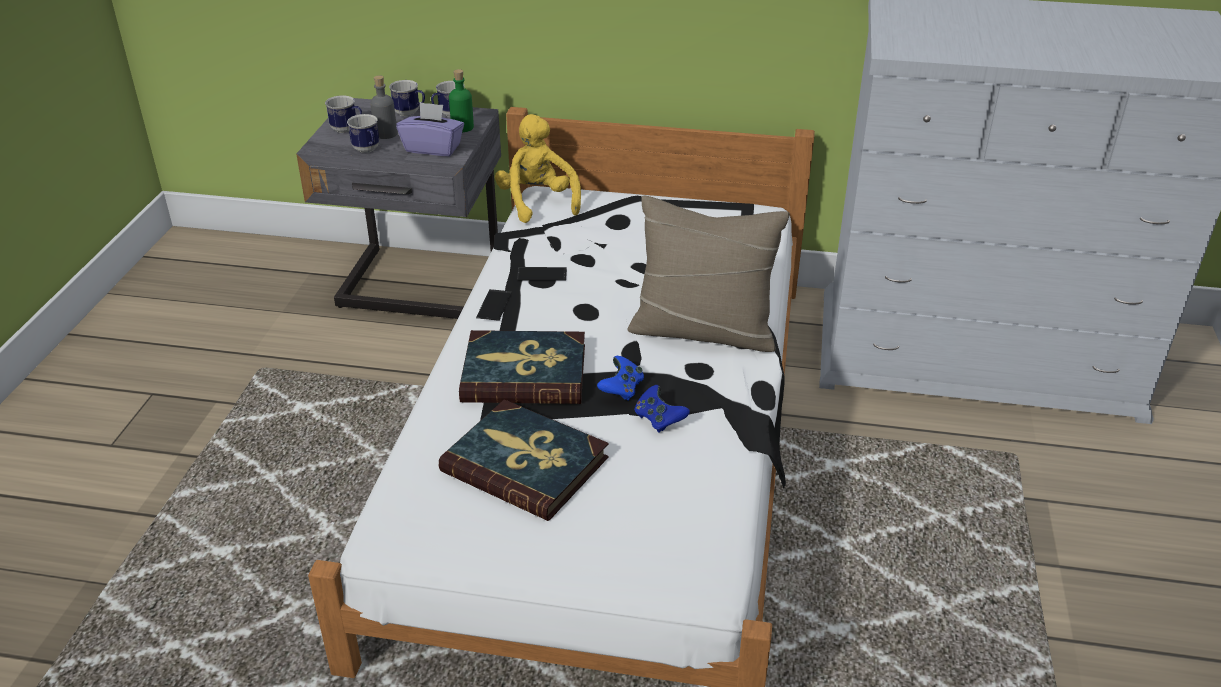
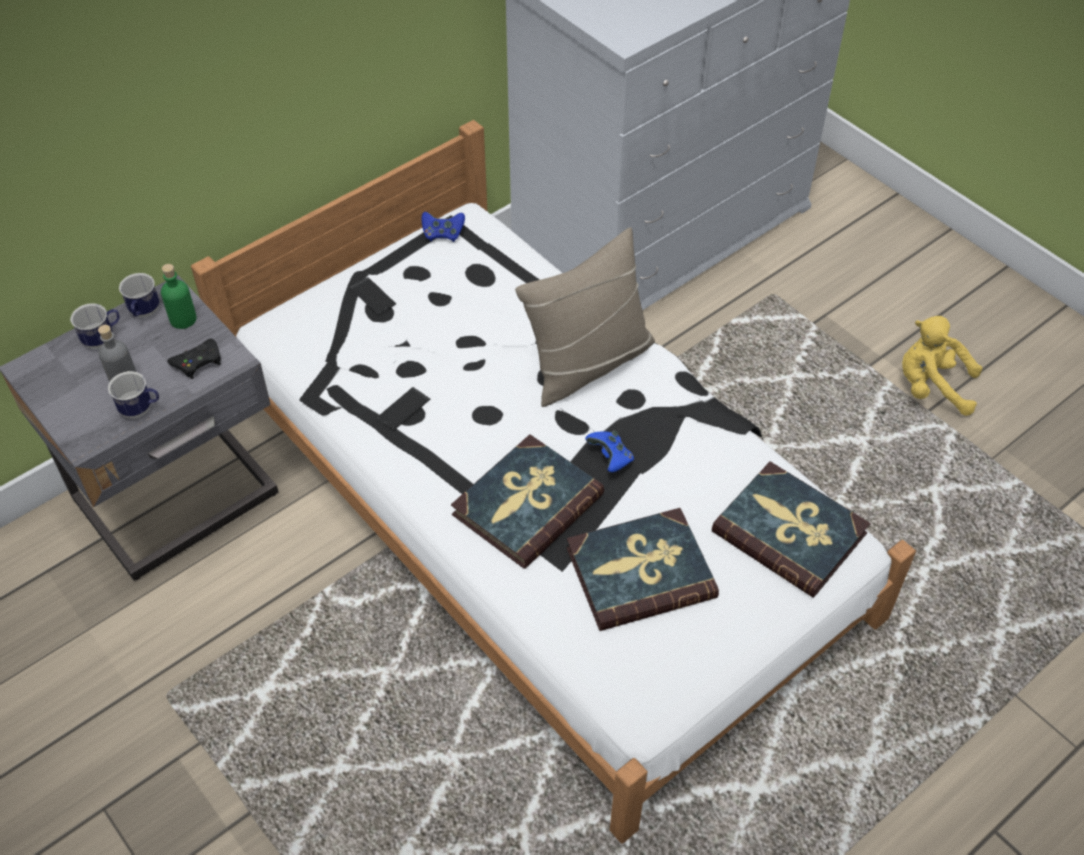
camera: 50 degrees left, 15 degrees up
(347, 129) = (76, 402): mug -> none
(433, 148) = (198, 362): purple tissue box -> black game controller
(494, 305) = (413, 467): phone -> phone (373, 296)
(537, 202) = (282, 341): yellow plush toy -> yellow plush toy (931, 387)
(659, 419) = (666, 460): blue game controller -> blue game controller (443, 234)
(674, 532) = (789, 532): none -> book

